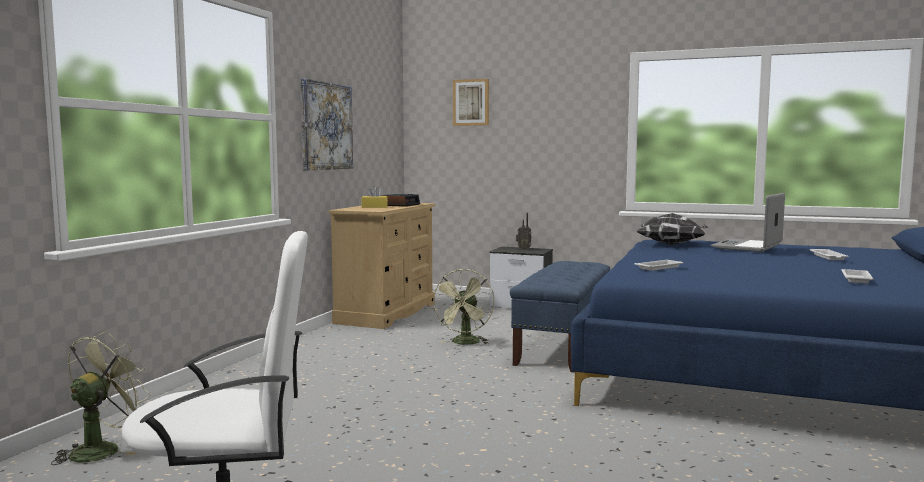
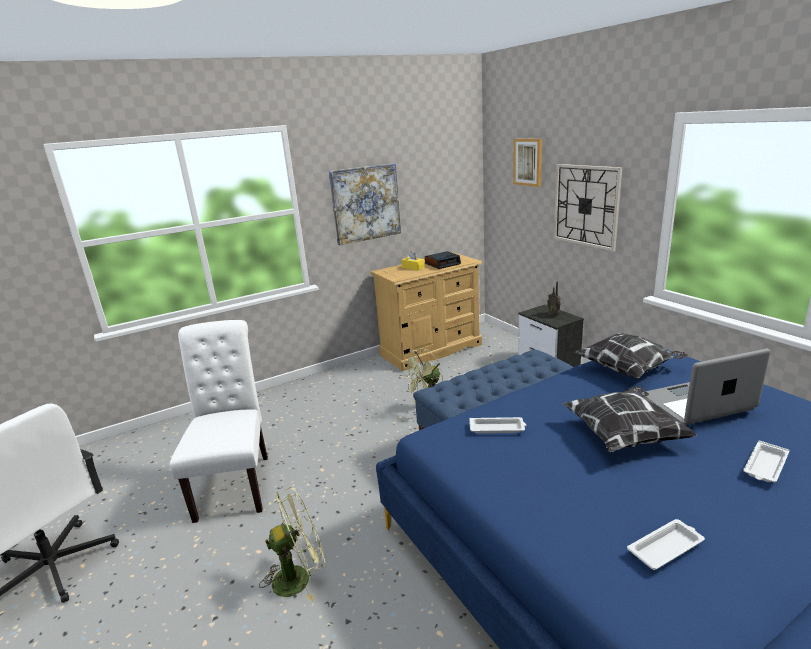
camera: 40 degrees right, 15 degrees up
(102, 449) = (122, 452): green fan -> green fan (299, 576)
(351, 424) = (236, 482): none -> white chair
(545, 138) = (586, 205): none -> wall clock
(737, 261) = (624, 435): none -> pillow

